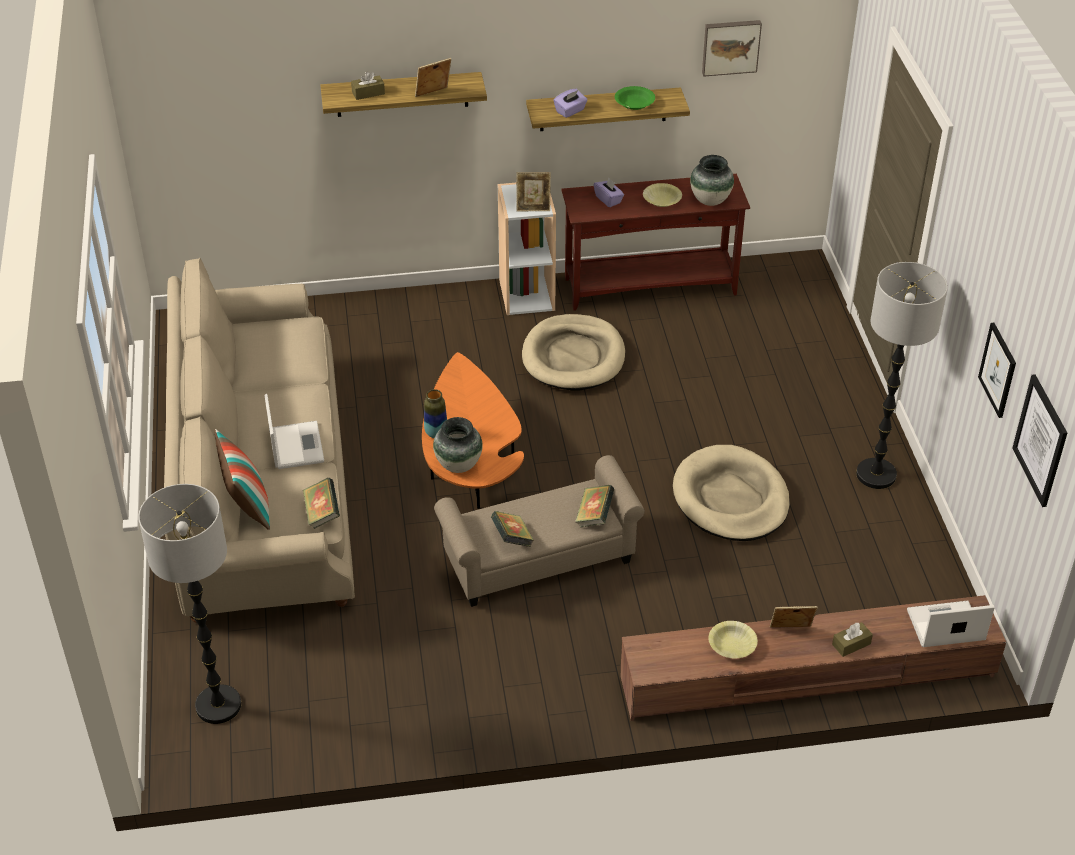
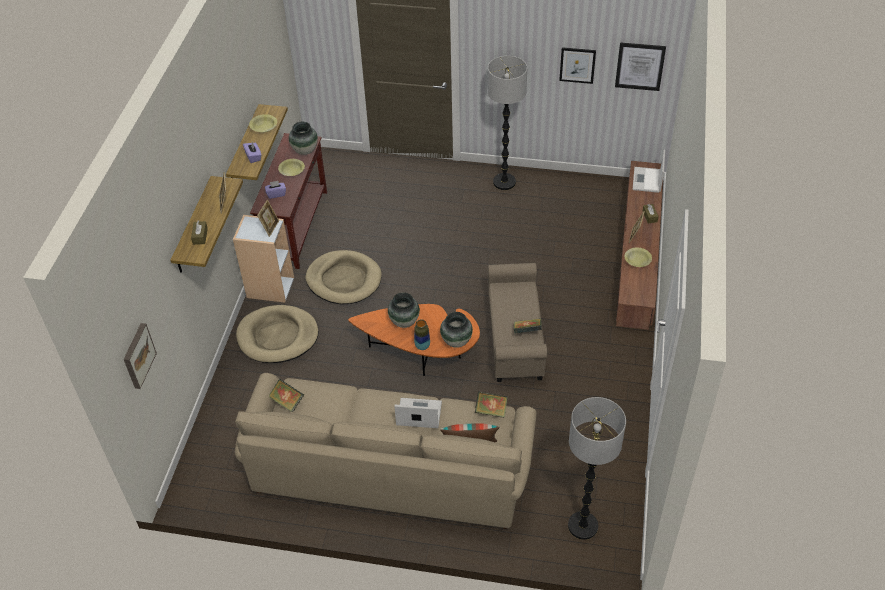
camera: 70 degrees left, 5 degrees up
(473, 405) = (404, 322): none -> vase
(594, 516) = (522, 290): book -> book (287, 401)
(634, 103) = (264, 127): green bowl -> yellow bowl
(730, 46) = (263, 61): picture -> picture (137, 355)
(730, 498) = (498, 244): beige dog bed -> beige dog bed (278, 336)

